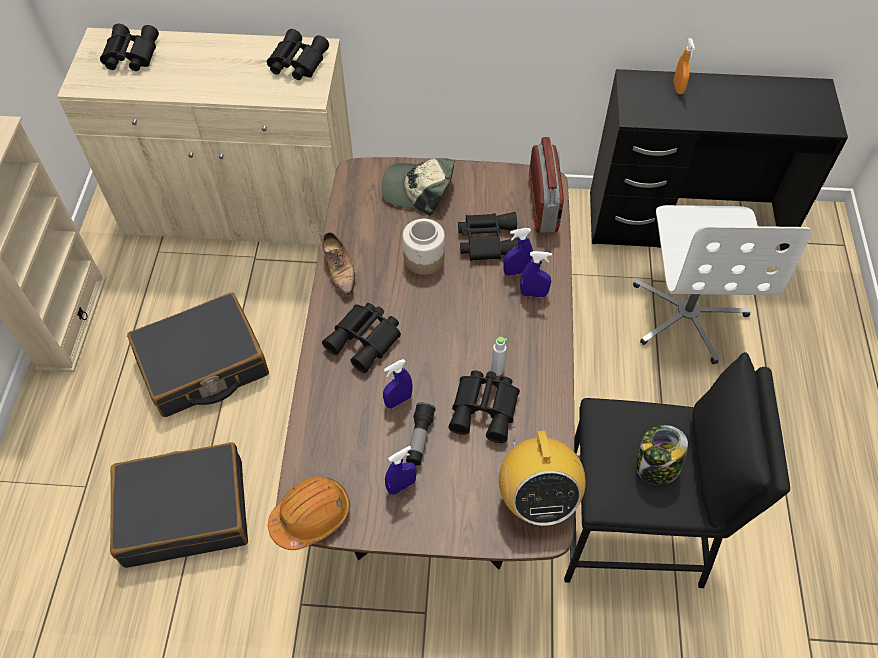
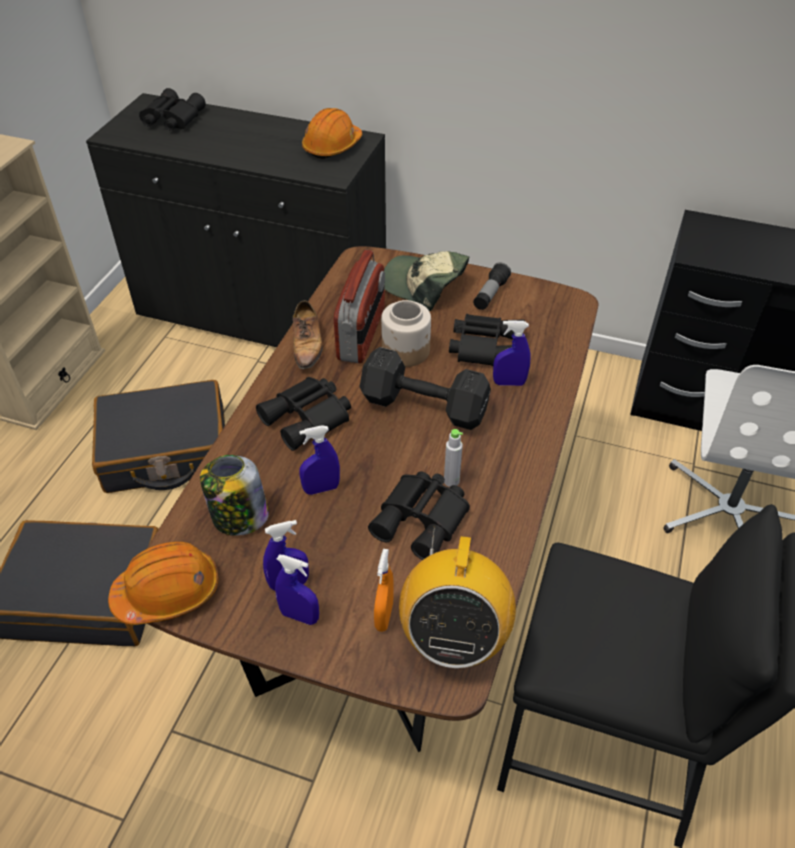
camera: 15 degrees right, 10 degrees down
(242, 210) = (262, 314): beige cabinet -> black cabinet
(296, 62) = (332, 146): black binoculars -> orange hard hat
(419, 438) = (331, 535): flashlight -> flashlight (490, 294)
(453, 307) = (422, 404): none -> black dumbbell
(533, 294) = (522, 409): blue spray bottle -> blue spray bottle (300, 616)
(543, 204) = (563, 323): radio -> radio (362, 334)
(656, 467) = (628, 643): jar -> jar (239, 517)
(678, 88) = (755, 237): orange spray bottle -> orange spray bottle (384, 616)

